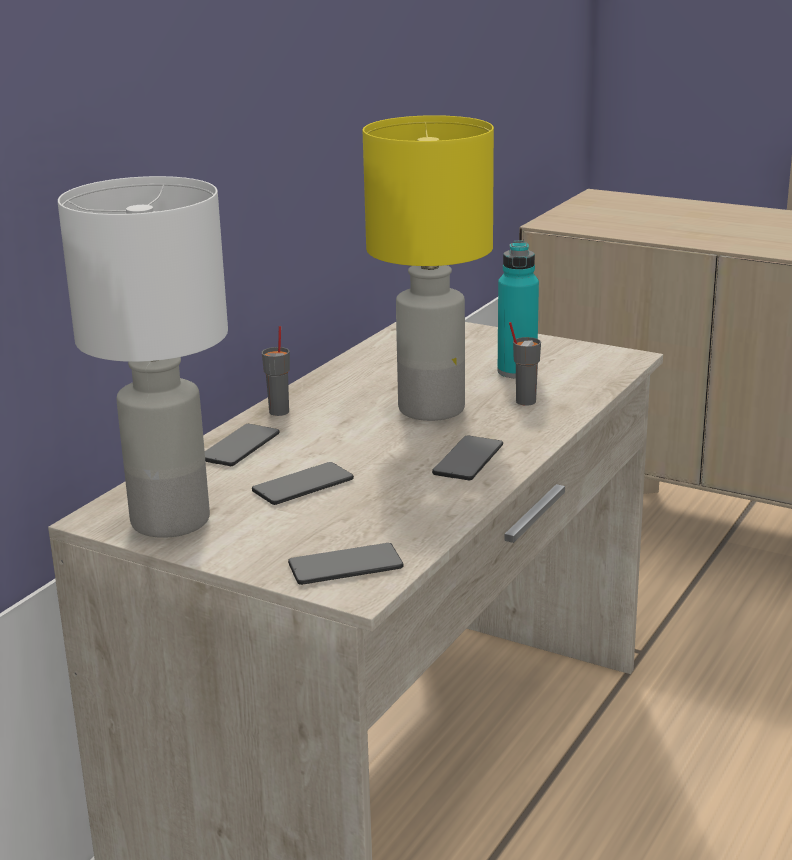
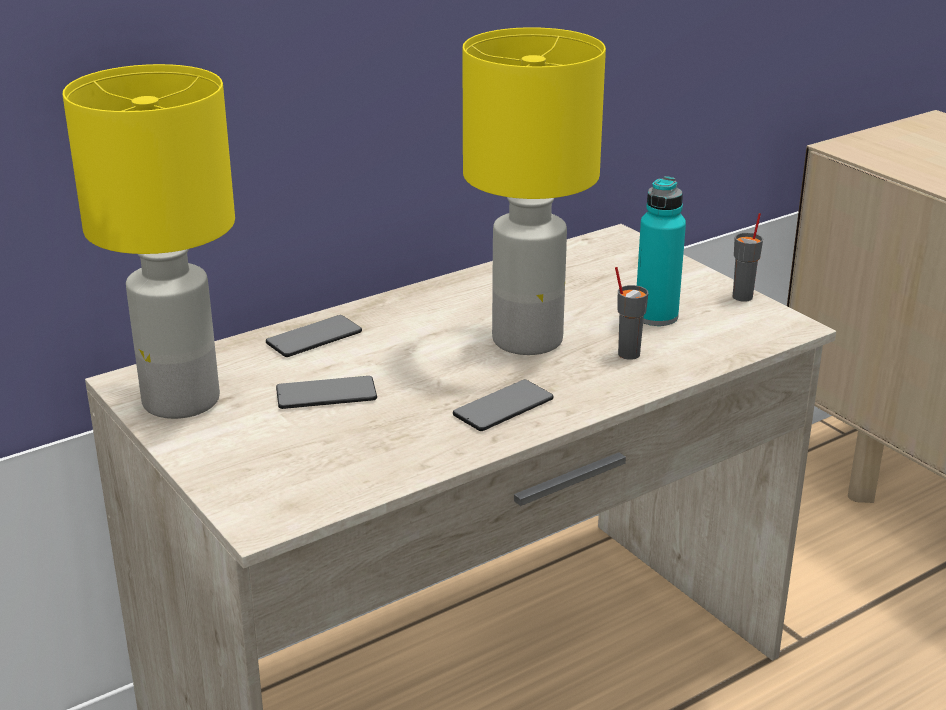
camera: 25 degrees right, 5 degrees up
(171, 522) = (181, 402): white table lamp -> yellow table lamp
(279, 411) = (386, 308): grey cup -> grey cup (743, 297)
(345, 566) = (275, 493): phone -> none

